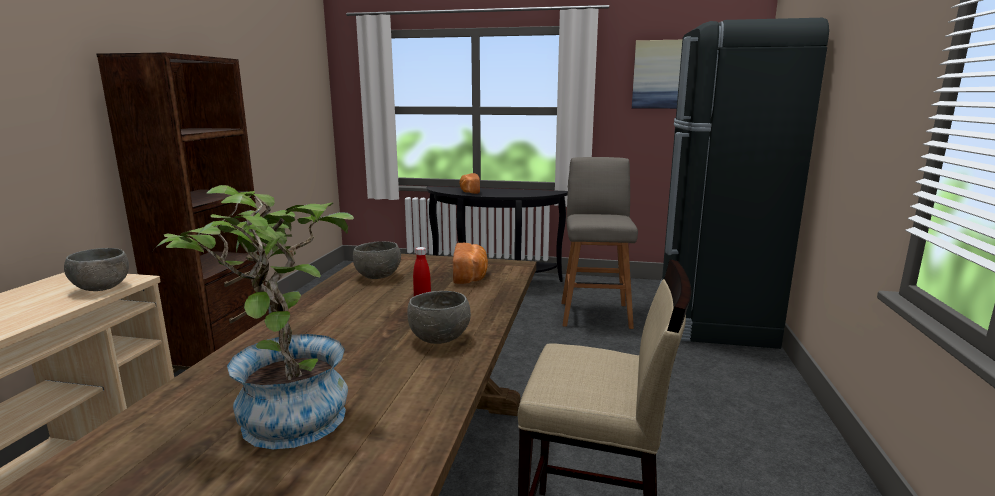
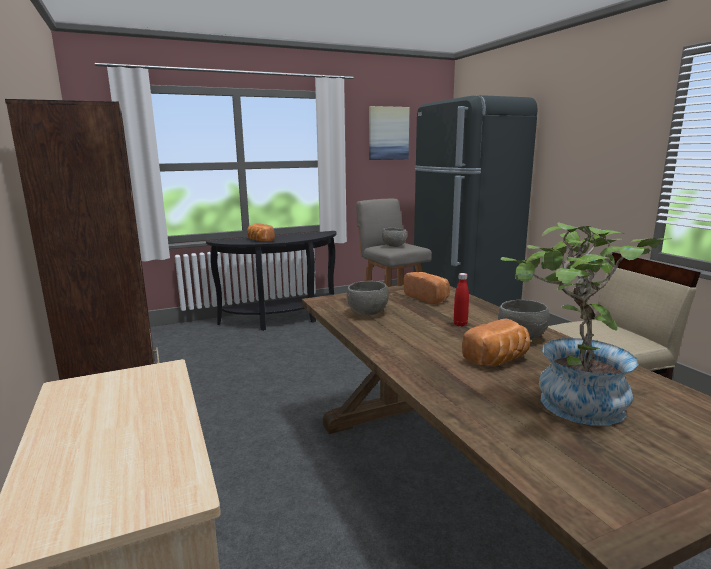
camera: 35 degrees left, 0 degrees up
(101, 288) = (157, 385): grey bowl -> grey bowl (394, 246)
(353, 352) = (498, 360): none -> bread

